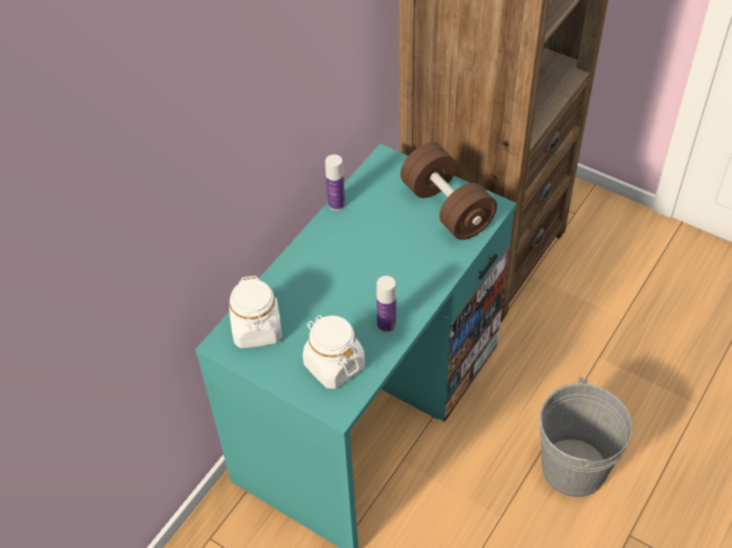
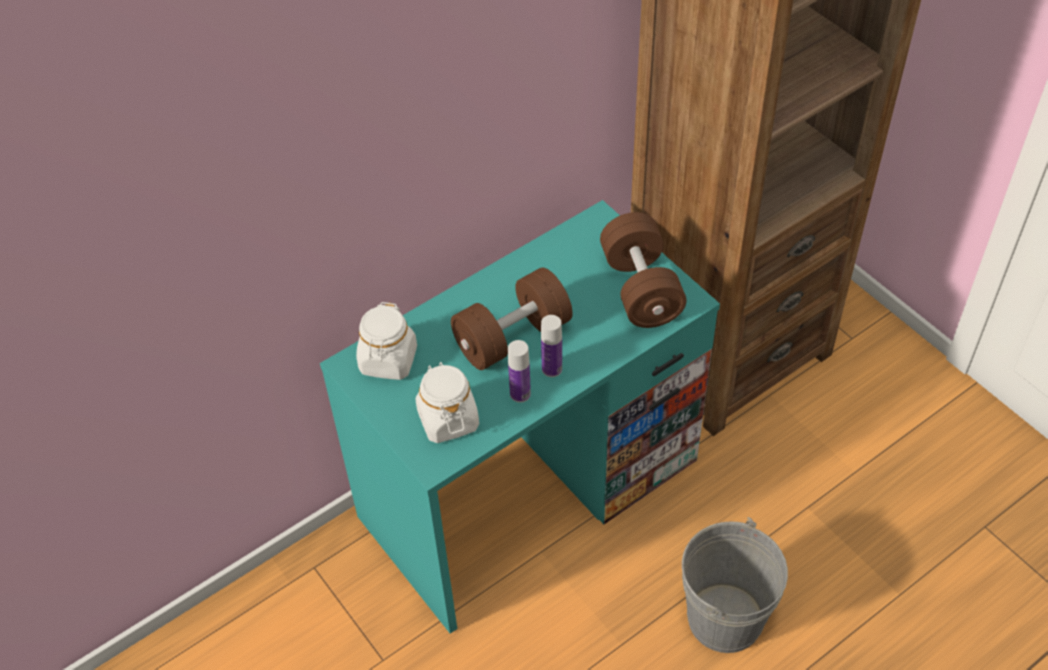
camera: 20 degrees right, 0 degrees up
(336, 204) = (526, 253): bottle -> bottle (552, 369)
(357, 278) = (512, 337): none -> brown dumbbell

